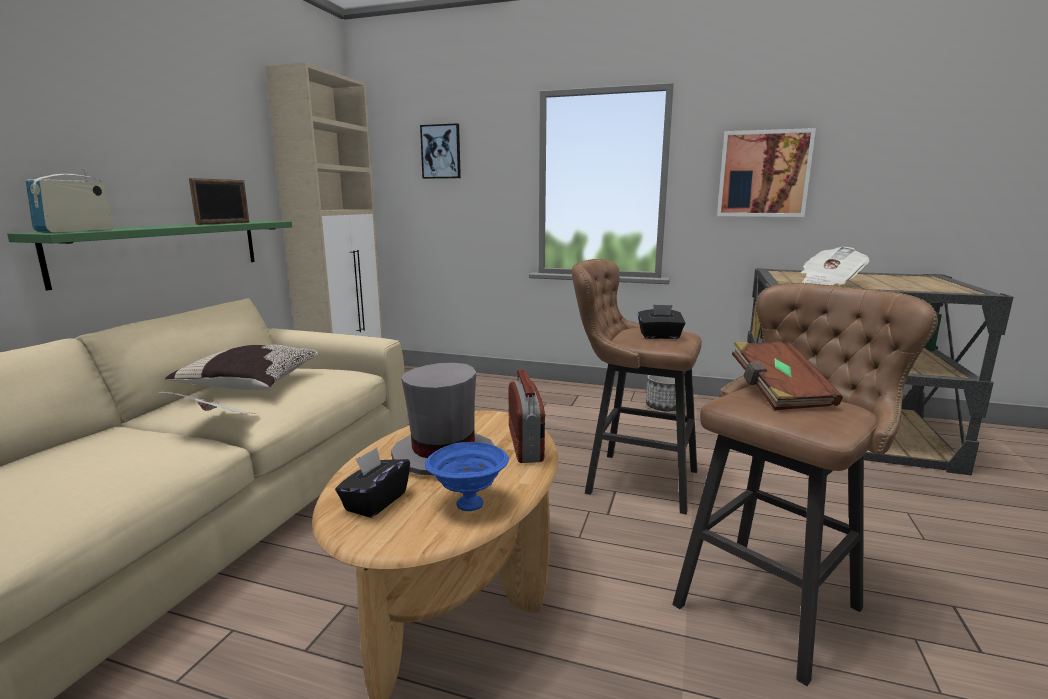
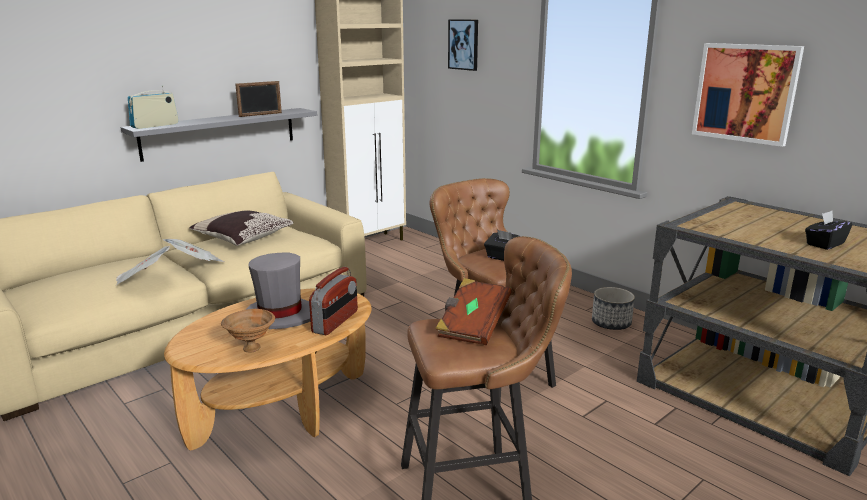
camera: 30 degrees right, 5 degrees up
(165, 249) = (220, 133): green shelf -> grey shelf
(375, 502) = (211, 333): black tissue box -> black tissue box (824, 244)
(467, 504) = (250, 348): blue bowl -> brown bowl
(828, 283) = (736, 231): newspaper -> newspaper (143, 279)

